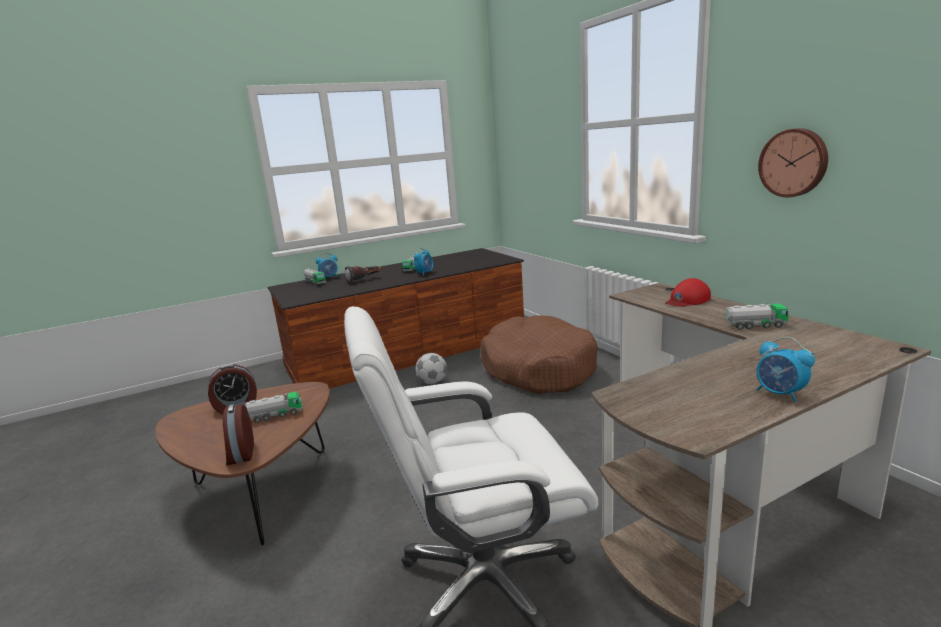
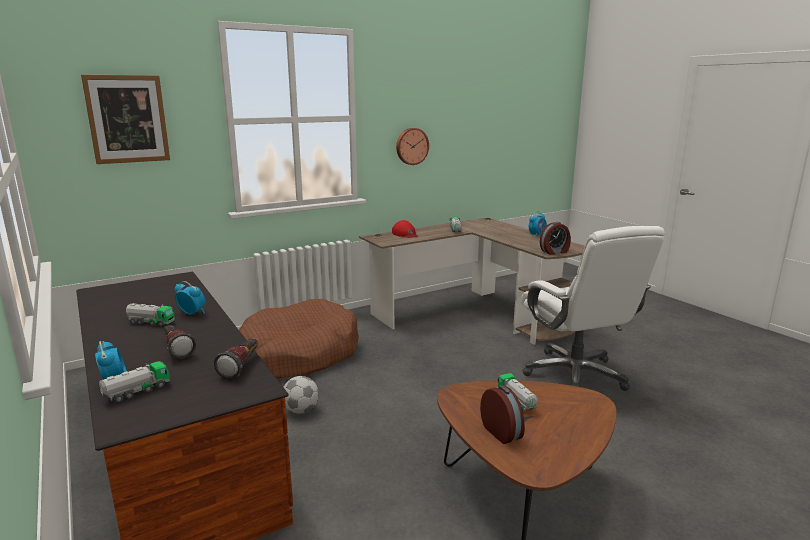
camera: 95 degrees left, 0 degrees up
(240, 453) = (585, 403): alarm clock -> alarm clock (554, 252)
(328, 294) = (242, 366): none -> flashlight
(531, 127) = (127, 119): none -> picture

